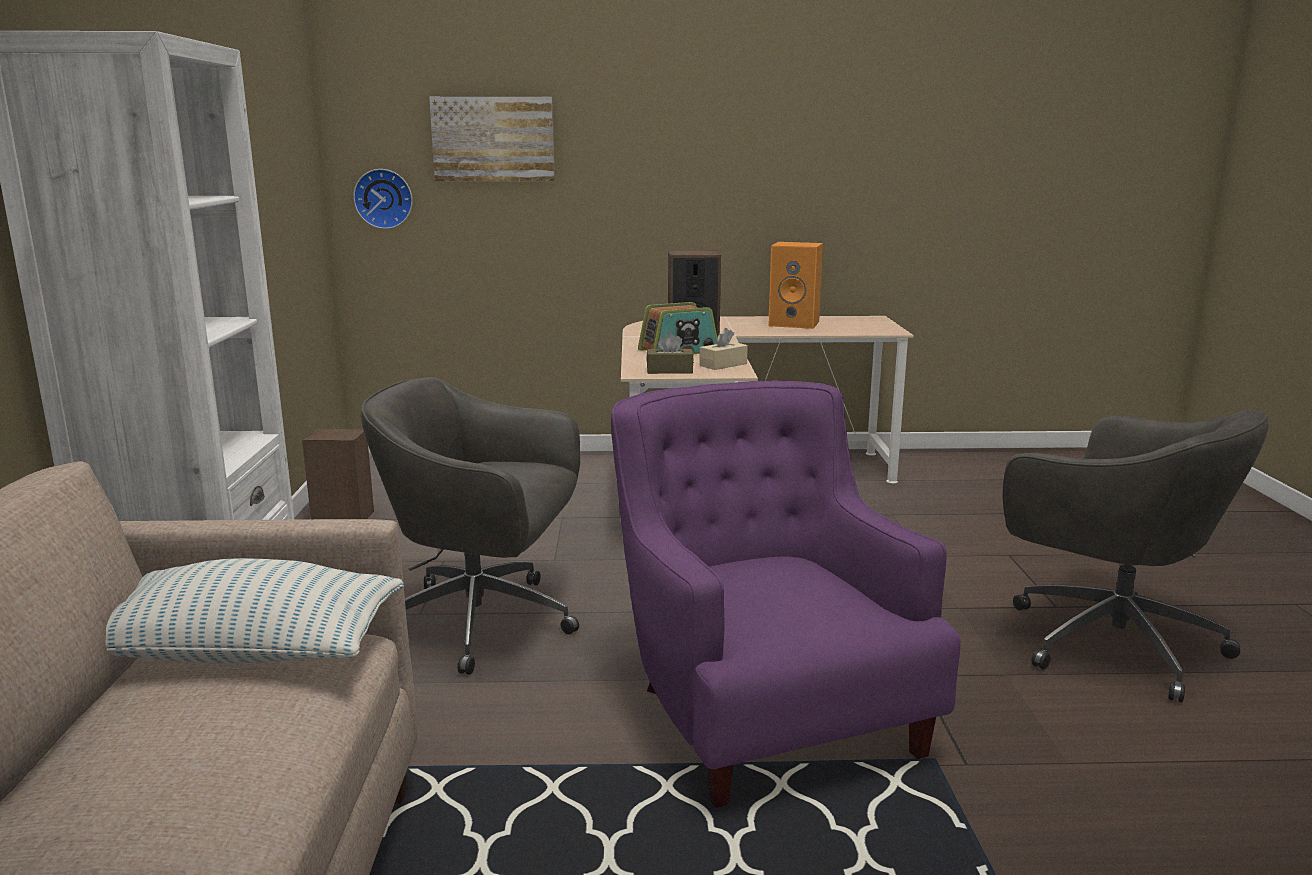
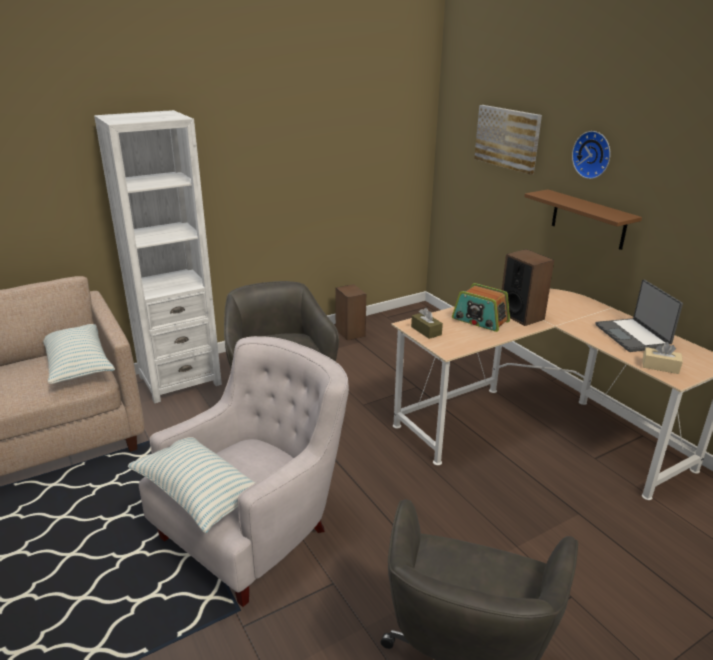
camera: 60 degrees right, 10 degrees up
(384, 198) = (455, 163): wall clock -> wall clock (593, 154)
(659, 220) = (588, 219): none -> brown shelf
(723, 365) = (463, 342): beige tissue box -> beige tissue box (660, 366)
(763, 708) = (256, 528): purple armchair -> white armchair
(795, 323) = (633, 336): orange speaker -> laptop
(810, 627) = (198, 493): none -> pillow

